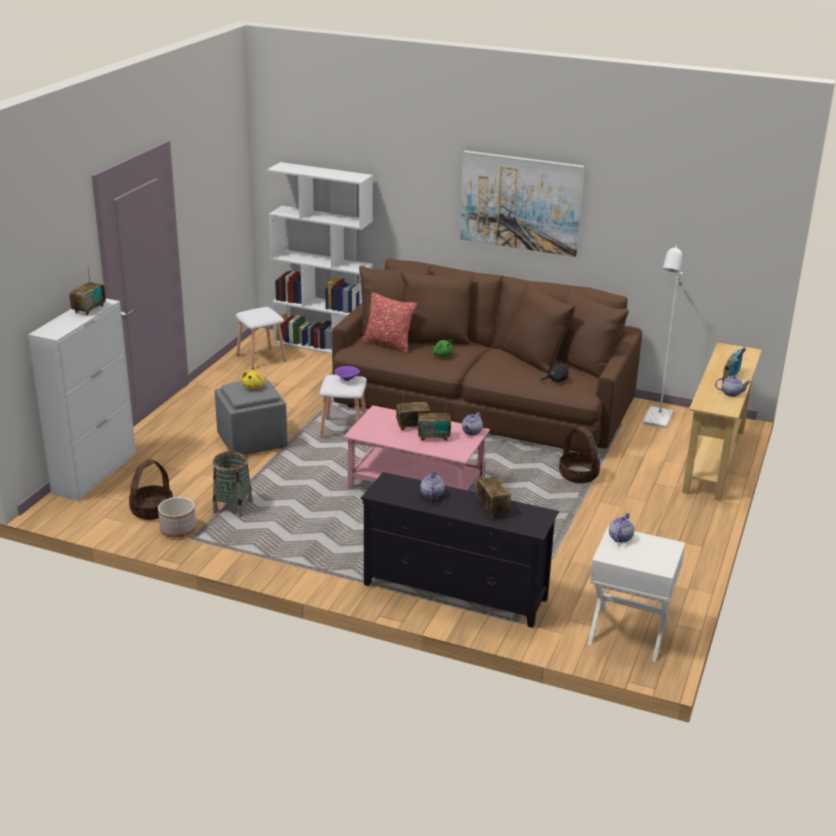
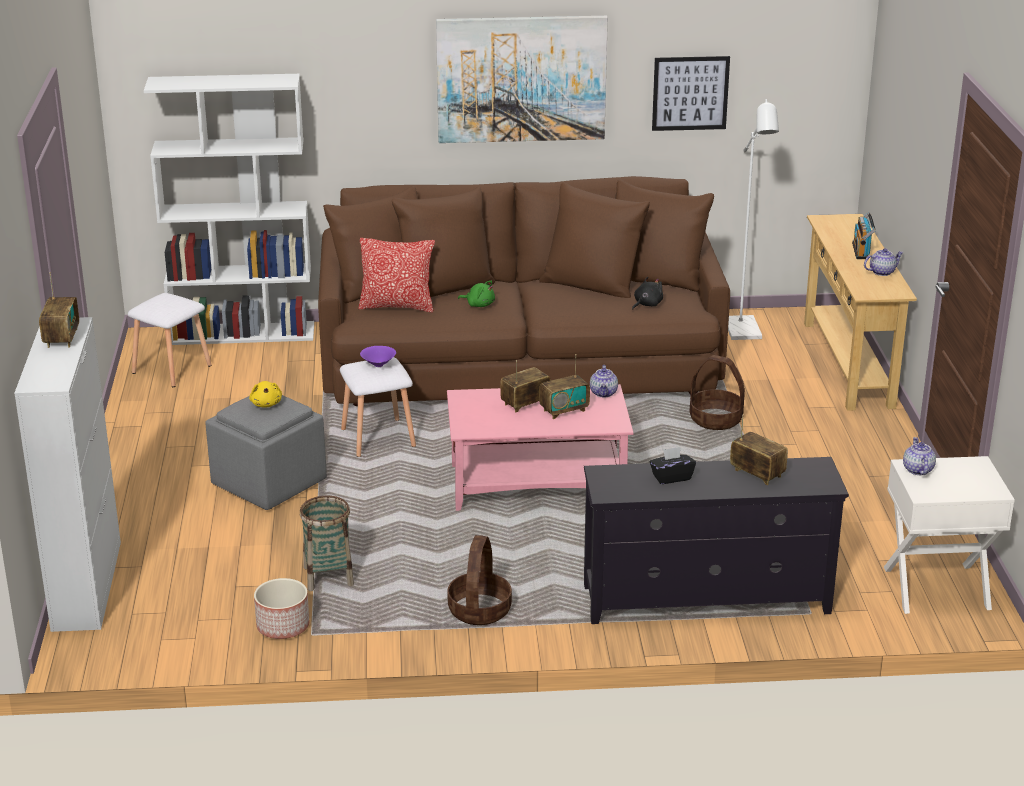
camera: 25 degrees left, 0 degrees up
(152, 510) = (221, 612): basket -> basket (480, 610)
(431, 494) = (671, 477): teapot -> black tissue box
(642, 233) = (690, 93): none -> picture

